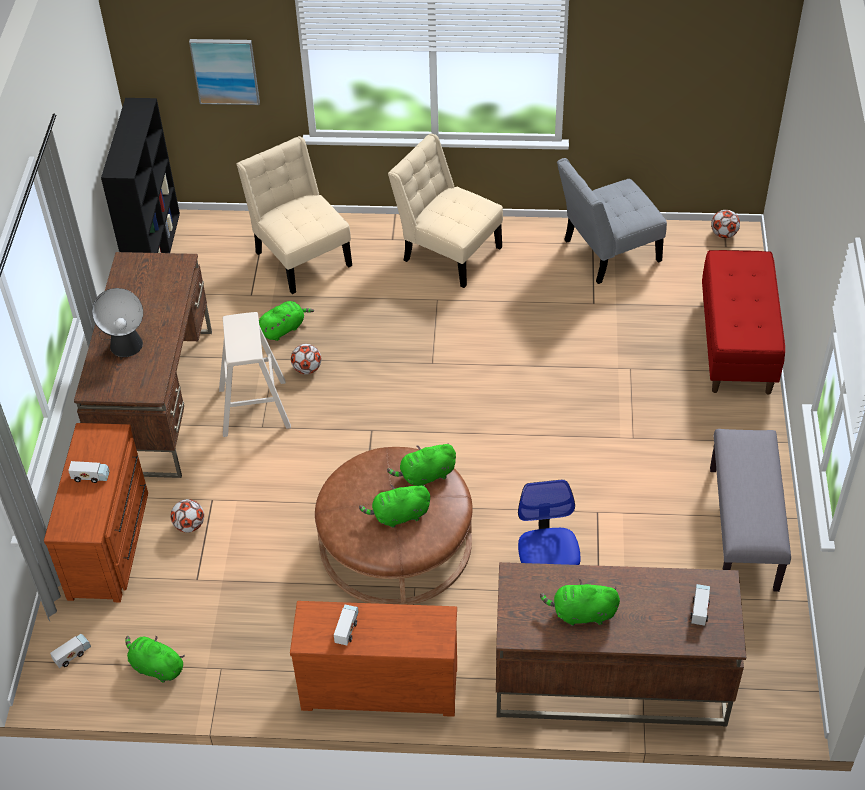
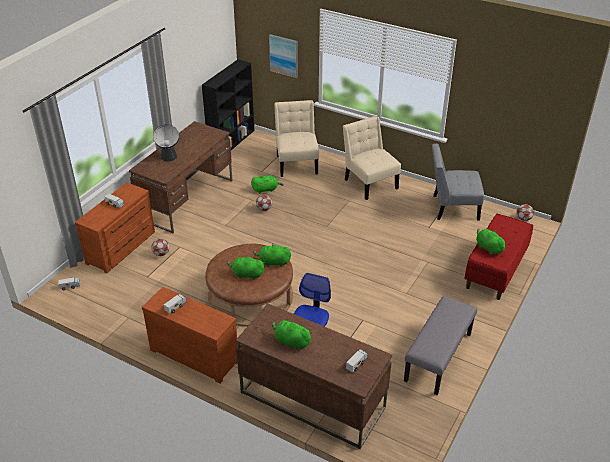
camera: 25 degrees right, 10 degrees down
(155, 667) = (100, 305): green plush toy -> green plush toy (488, 248)
(254, 408) = (227, 217): beige stool -> none

